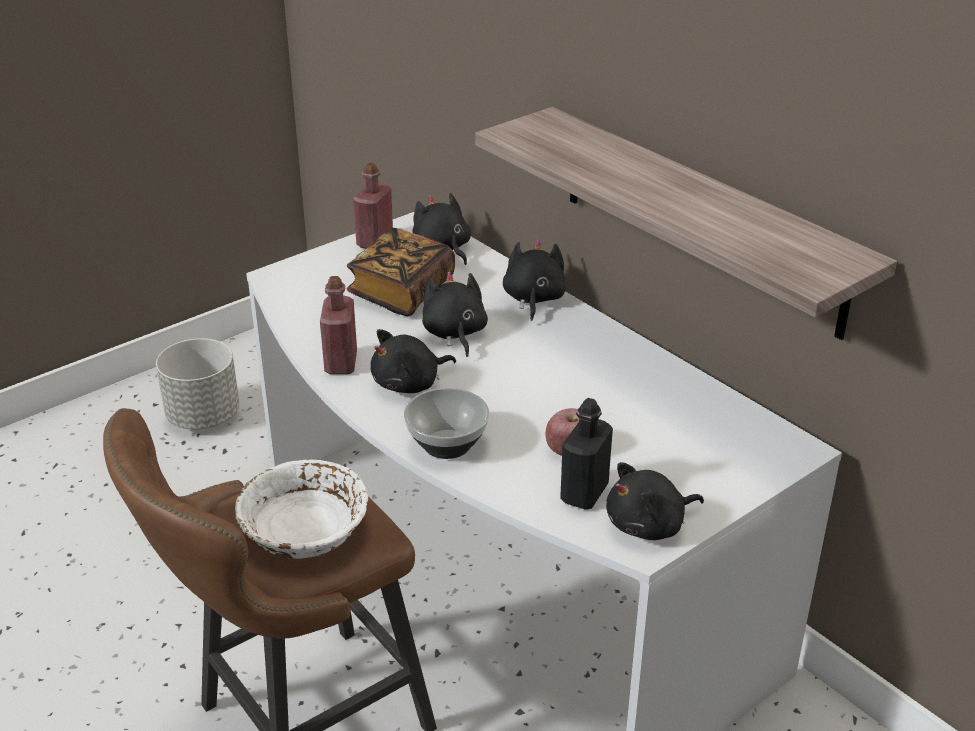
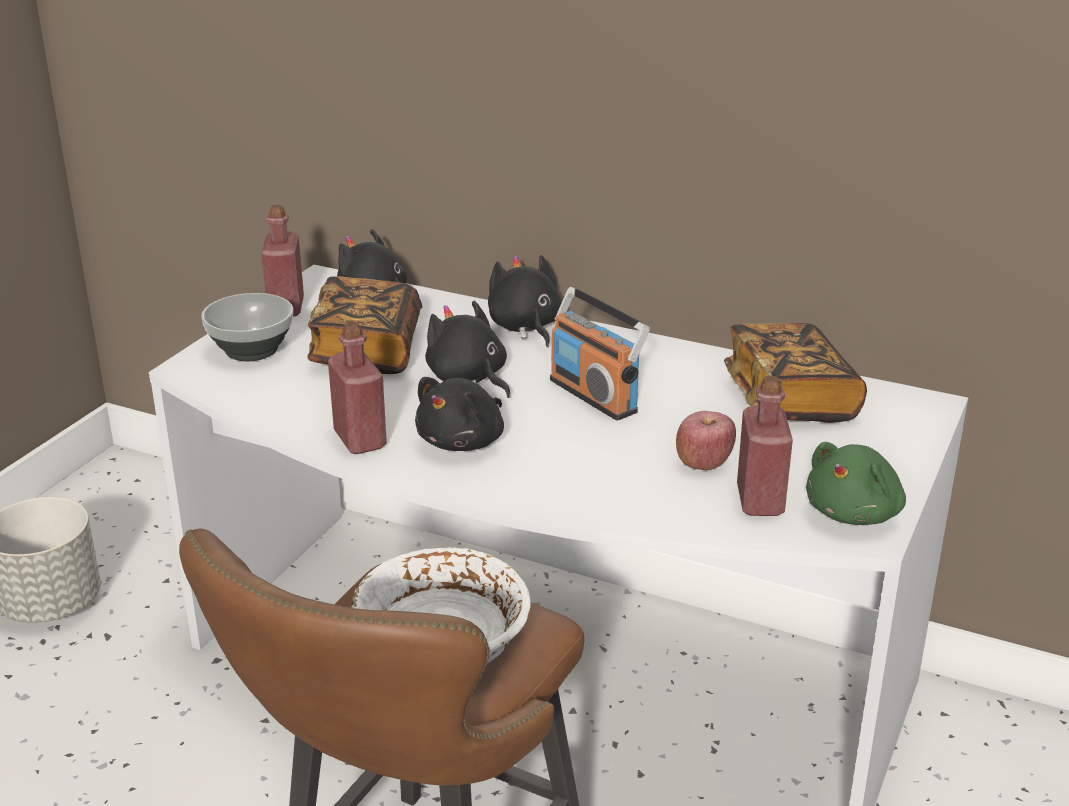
camera: 25 degrees left, 5 degrees down
(447, 446) = (566, 493): bowl -> bowl (252, 351)
(535, 371) = (594, 395): none -> radio
(584, 493) = (760, 500): black bottle -> red bottle
(649, 525) = (855, 513): black plush toy -> green plush toy
(685, 414) = (789, 400): none -> book
(700, 219) = (745, 178): shelf -> none

